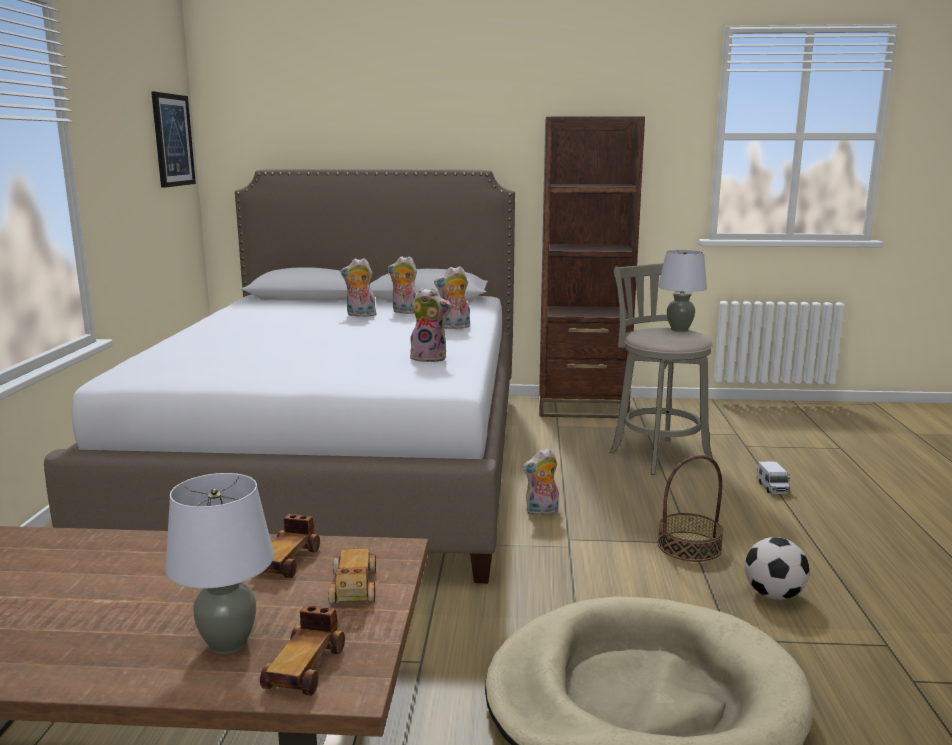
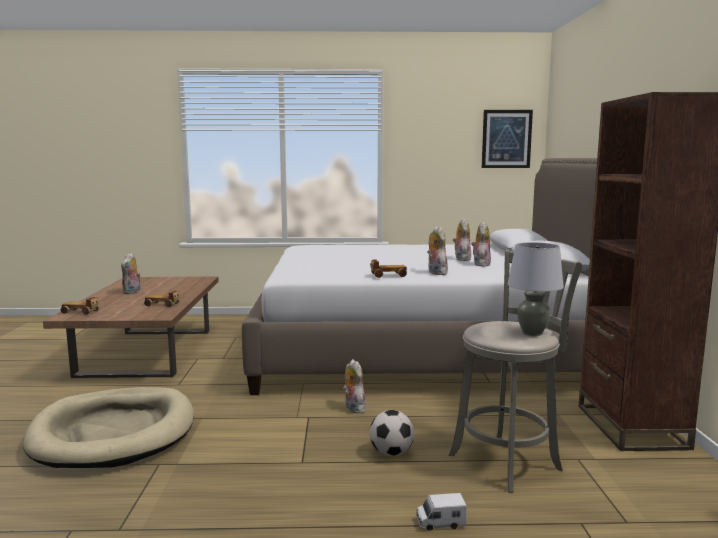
camera: 85 degrees right, 5 degrees down
(229, 644) = (105, 304): grey table lamp -> none
(353, 588) = (132, 313): toy car -> toy car (388, 275)
(430, 358) = (341, 272): plush toy -> plush toy (132, 292)
(689, 546) = (295, 460): basket -> none
(773, 595) = (210, 488): football -> football (391, 453)

